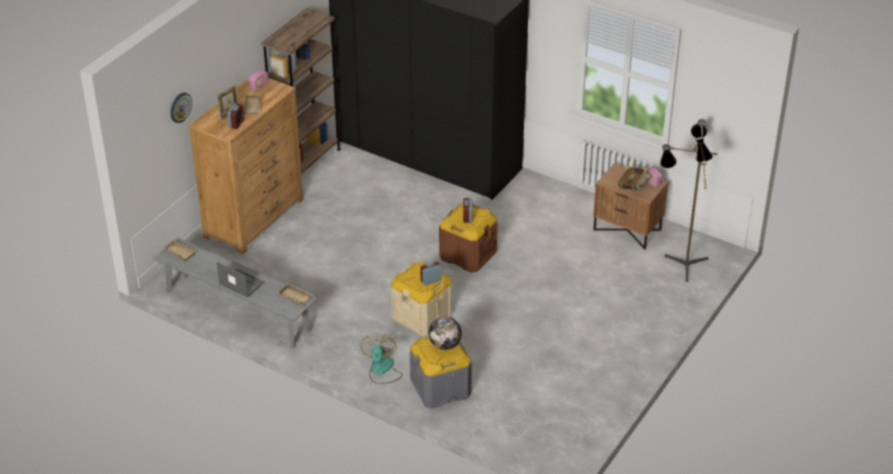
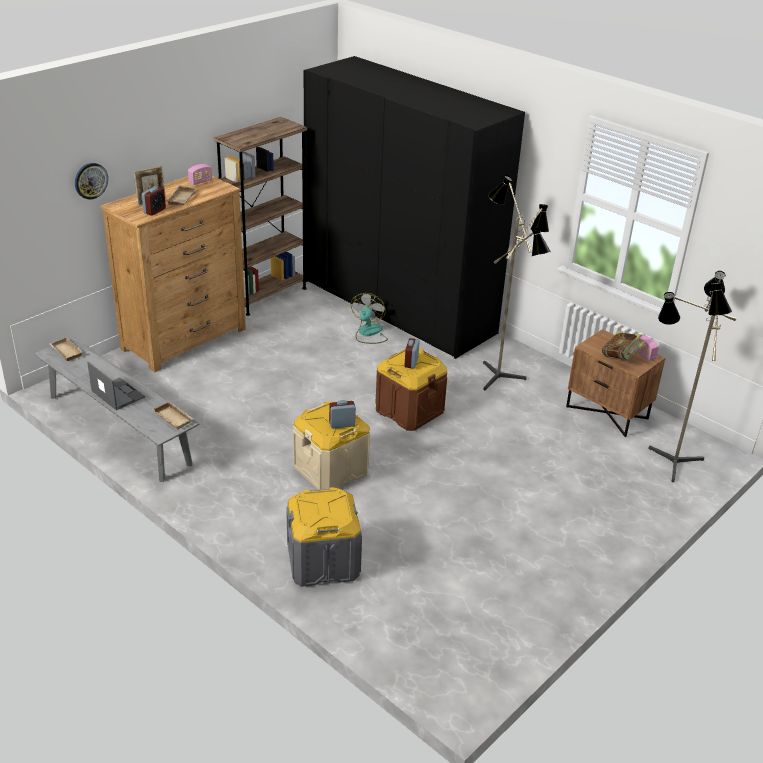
camera: 10 degrees right, 5 degrees down
(382, 370) = (257, 526): fan -> fan (368, 333)
(445, 345) = (331, 504): globe -> none
(535, 209) = (502, 375): none -> floor lamp

